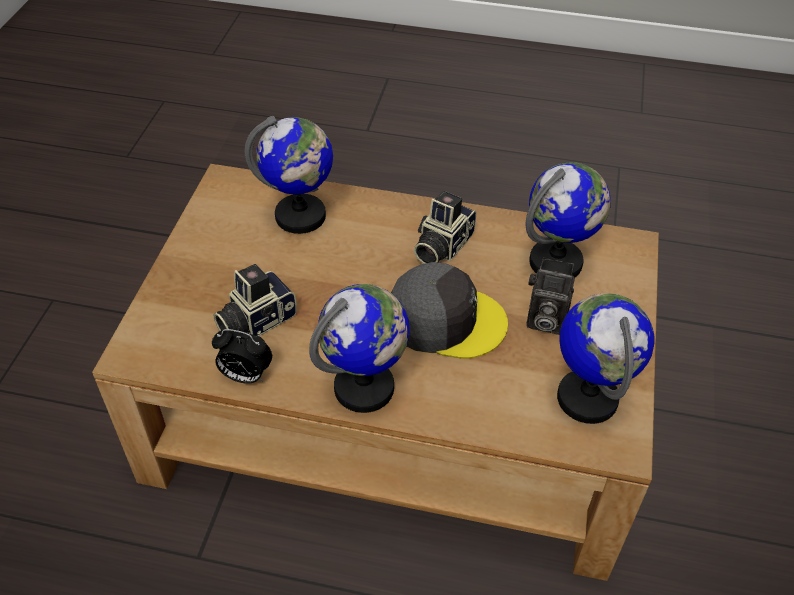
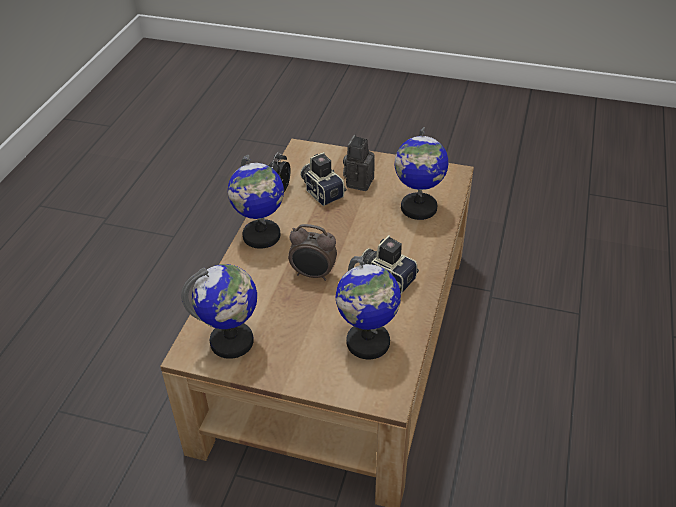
camera: 95 degrees right, 5 degrees down
(445, 320) = (313, 275): grey cap -> alarm clock
(543, 320) = (307, 327): camera -> camera (358, 181)

